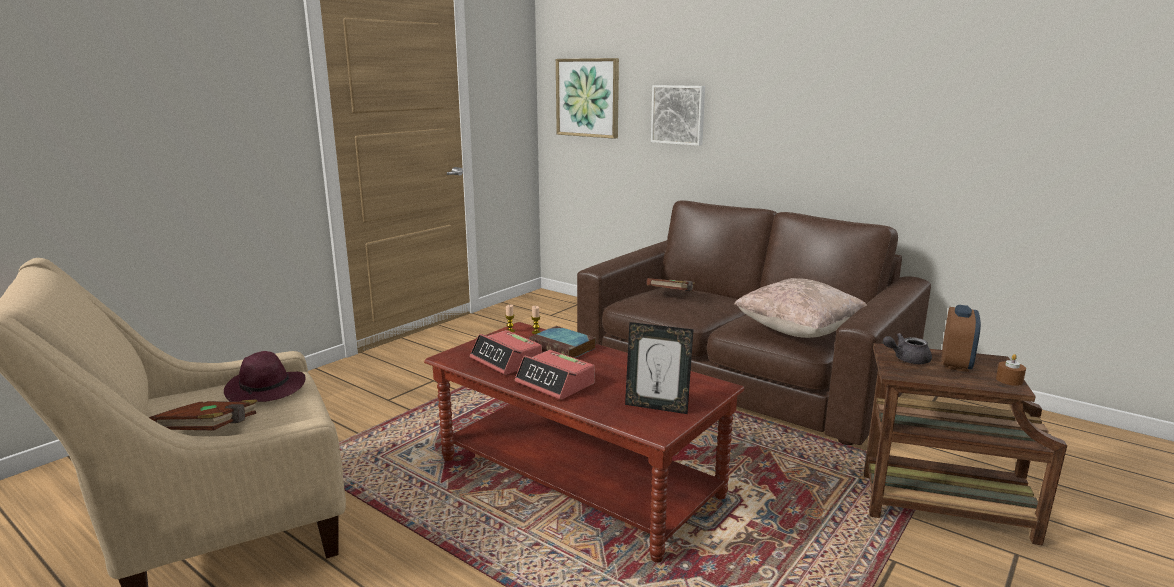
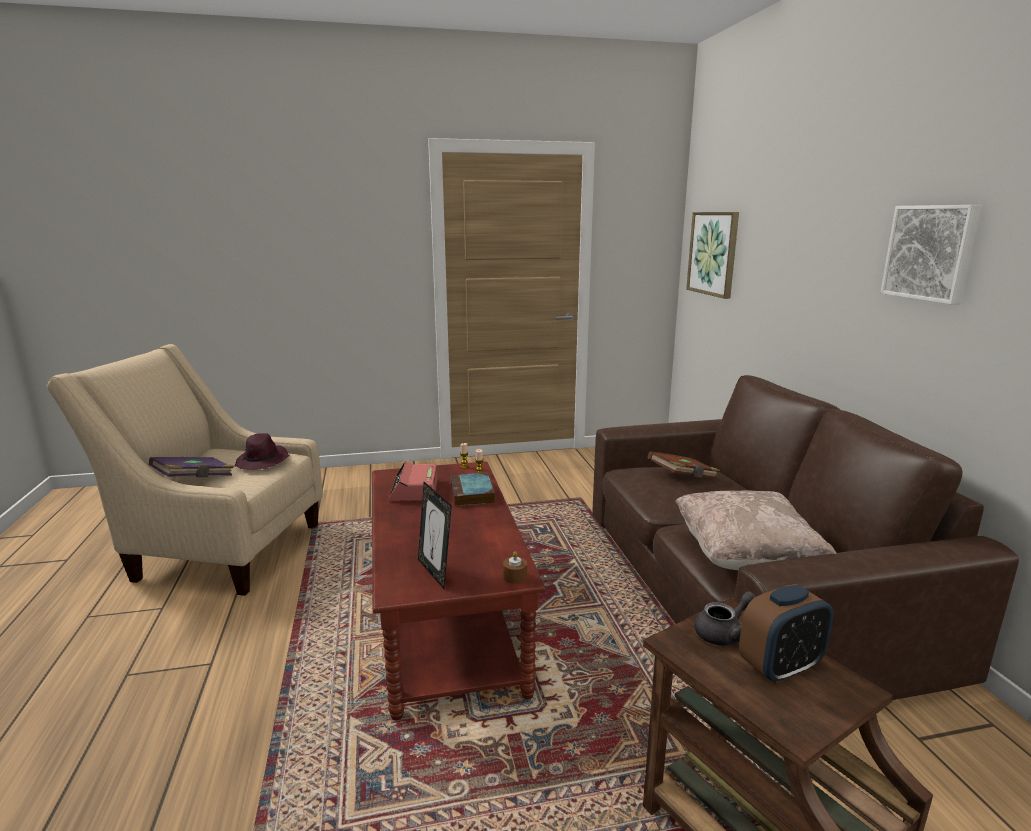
camera: 40 degrees right, 0 degrees up
(211, 433) = (195, 479): brown book -> purple book
(555, 383) = (408, 521): alarm clock -> none
(678, 114) = (779, 277): picture -> picture (931, 252)
(906, 359) = (724, 633): grey teapot -> grey teapot turned 120 degrees clockwise
(1009, 380) = (812, 723): brown candle -> brown candle (515, 577)

